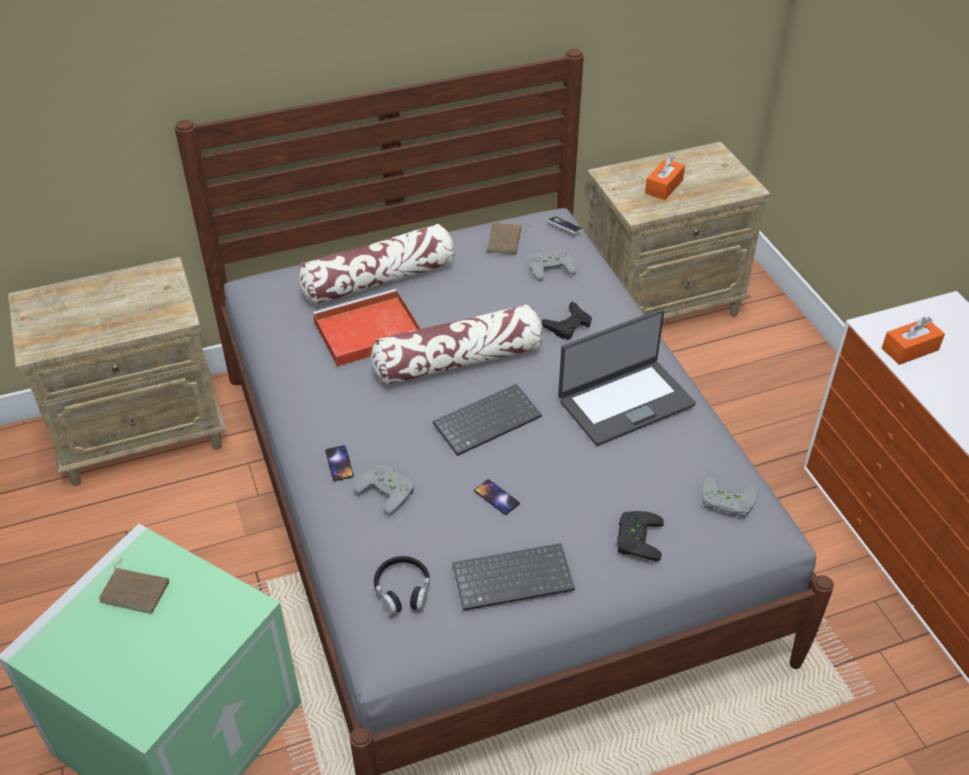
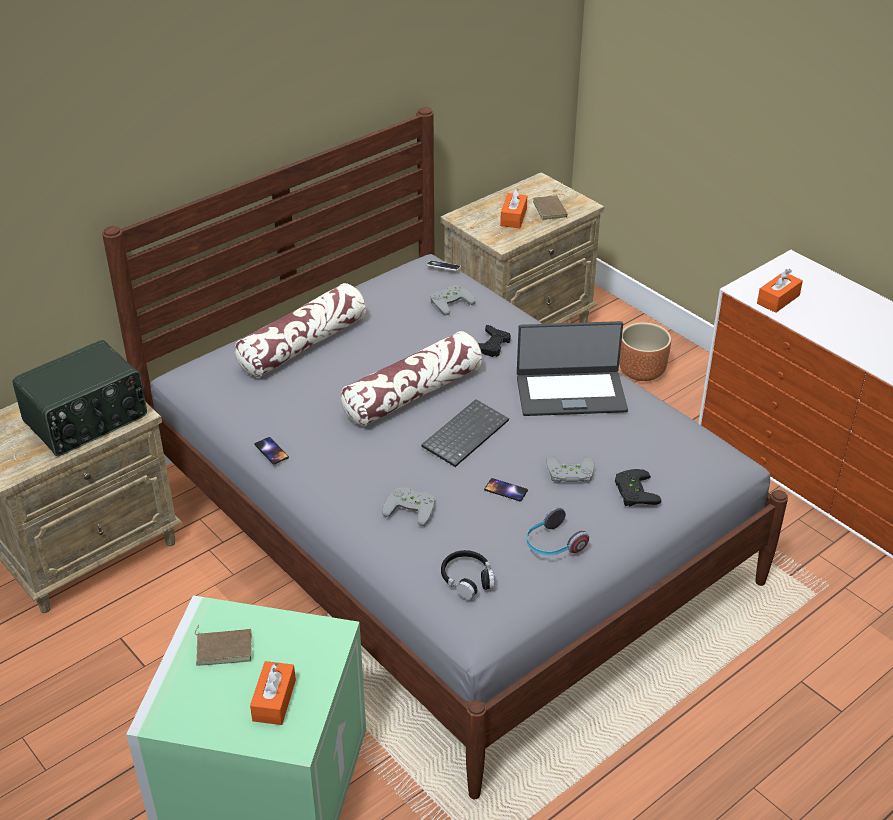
camera: 20 degrees left, 5 degrees down
(131, 312) = (87, 420): none -> radio
(150, 665) = (274, 700): none -> orange tissue box
(339, 463) = (356, 498): phone -> phone (271, 451)
(366, 332) = (318, 389): red tray -> none
(505, 241) = (399, 289): brown book -> brown book (551, 209)
(514, 576) = (553, 545): keyboard -> headphones
(625, 401) = (570, 393): laptop -> laptop turned 45 degrees clockwise
(726, 502) = (689, 448): grey game controller -> grey game controller (570, 474)
(773, 382) = (642, 372): none -> brown planter

